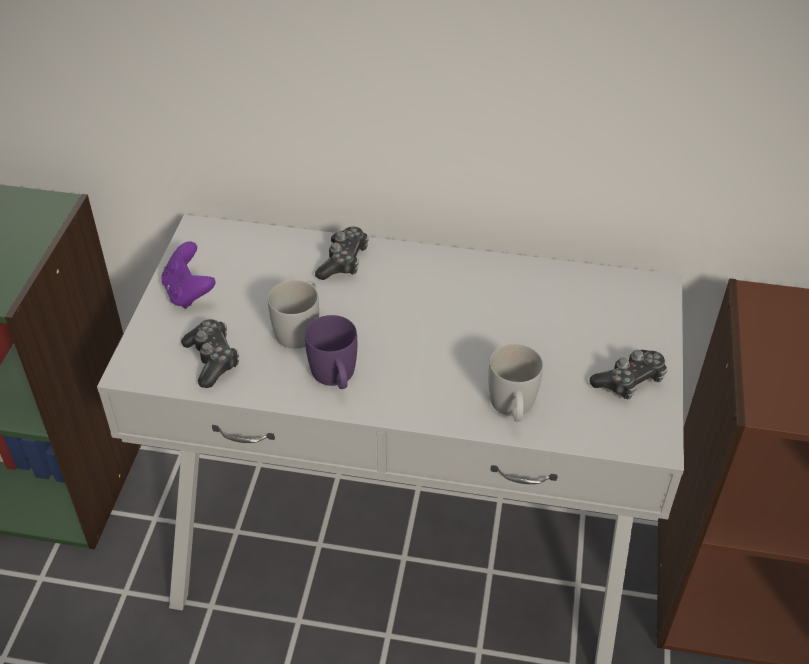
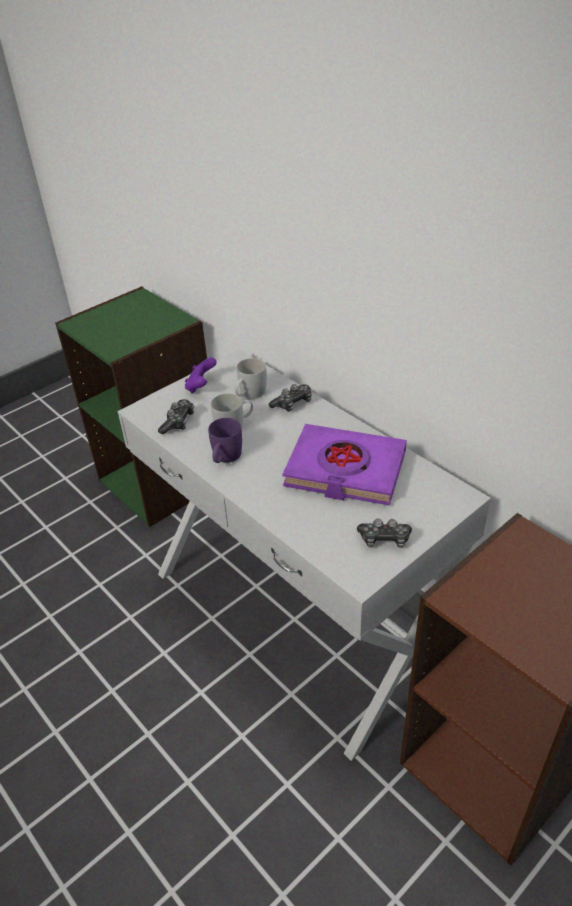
camera: 40 degrees right, 5 degrees down
(500, 319) = (345, 470): none -> purple book
(512, 408) = (299, 518): white mug -> white mug (249, 394)

